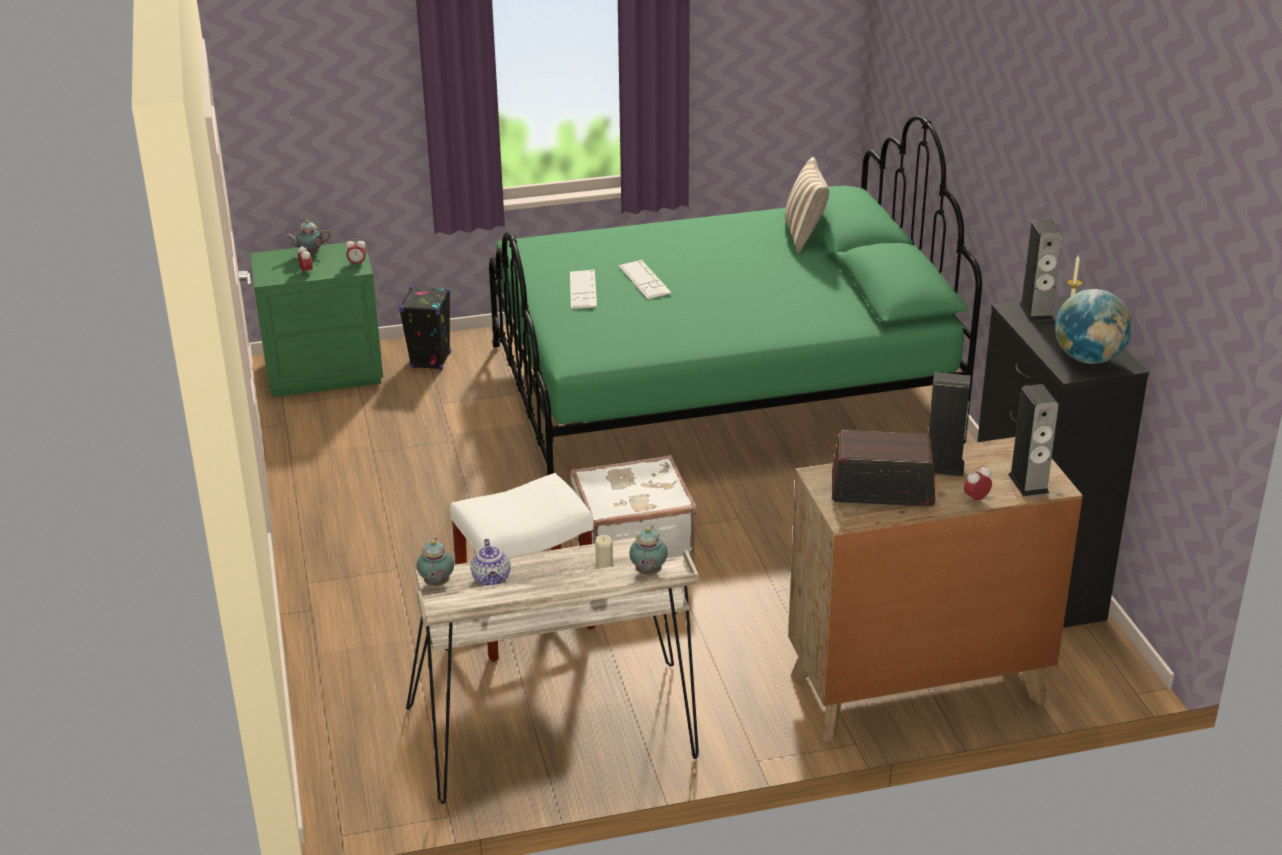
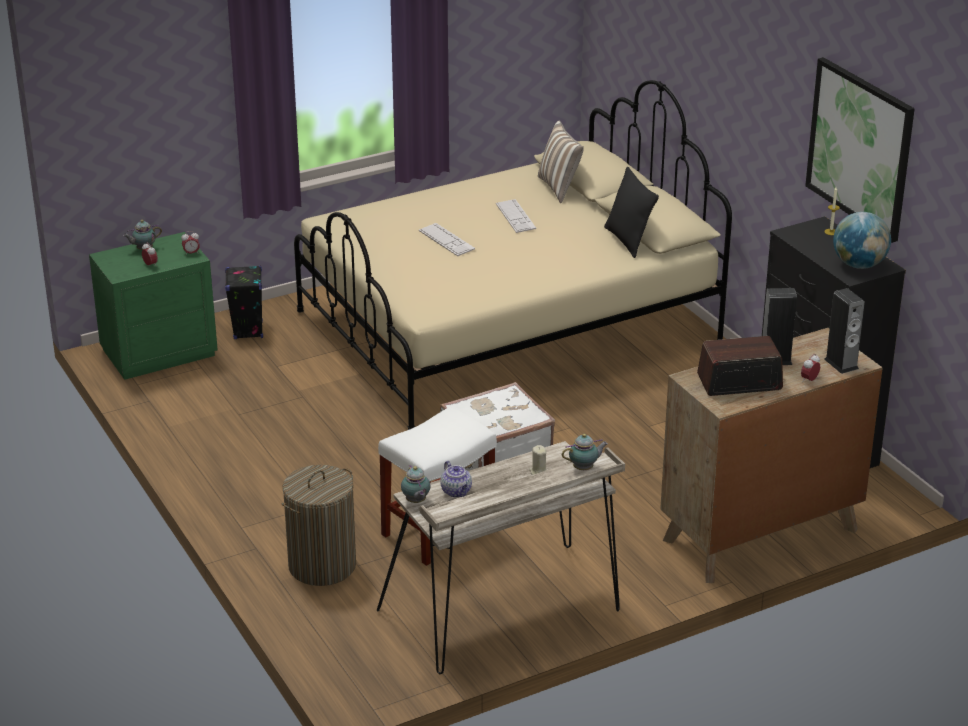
camera: 15 degrees left, 0 degrees up
(373, 642) = (322, 565): none -> laundry basket
(583, 290) = (399, 254): keyboard -> keyboard (515, 216)
(647, 573) = (584, 468): teapot -> teapot turned 105 degrees counterclockwise
(718, 393) = (507, 328): green bed -> beige bed
(856, 304) = (628, 241): none -> black pillow
(1036, 311) = (805, 233): speaker -> none
(1113, 208) = (860, 148): none -> picture

